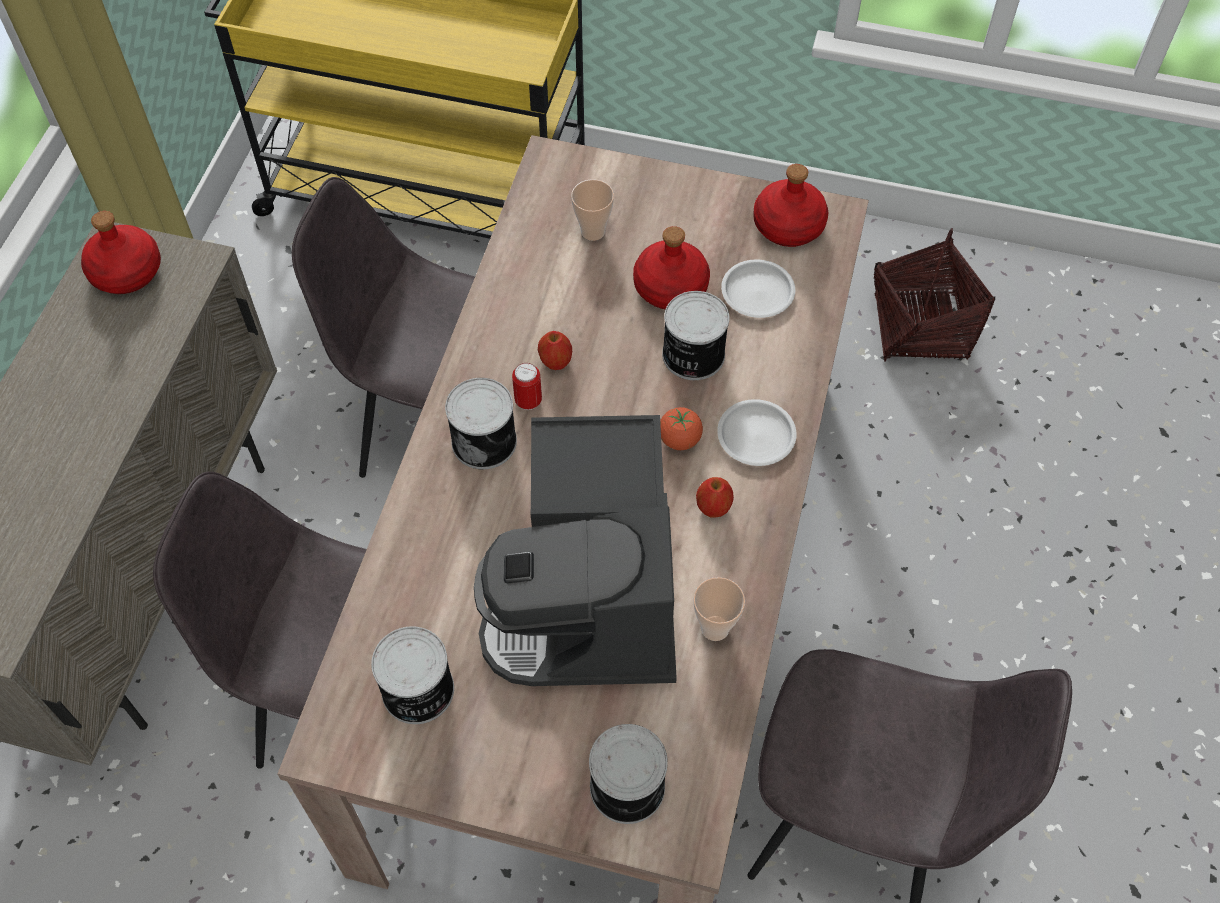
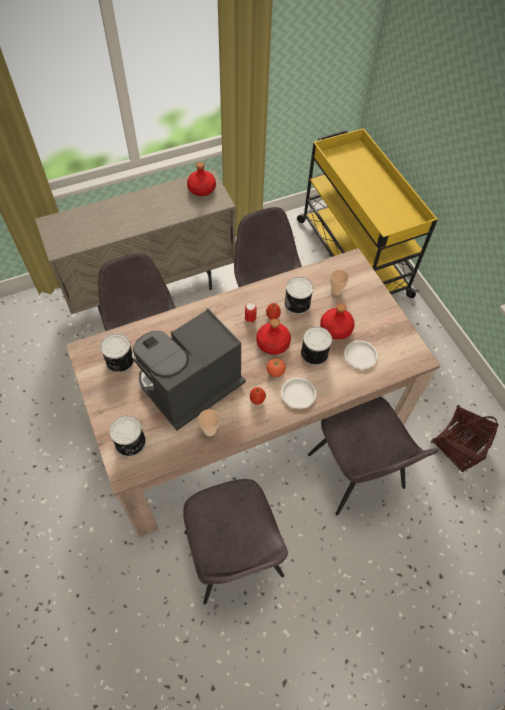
camera: 50 degrees right, 0 degrees up
(485, 440) = (224, 317): can -> can (298, 303)
(789, 226) = (400, 347): red bottle -> red bottle (273, 343)
(854, 509) = (356, 473): none -> grey chair

